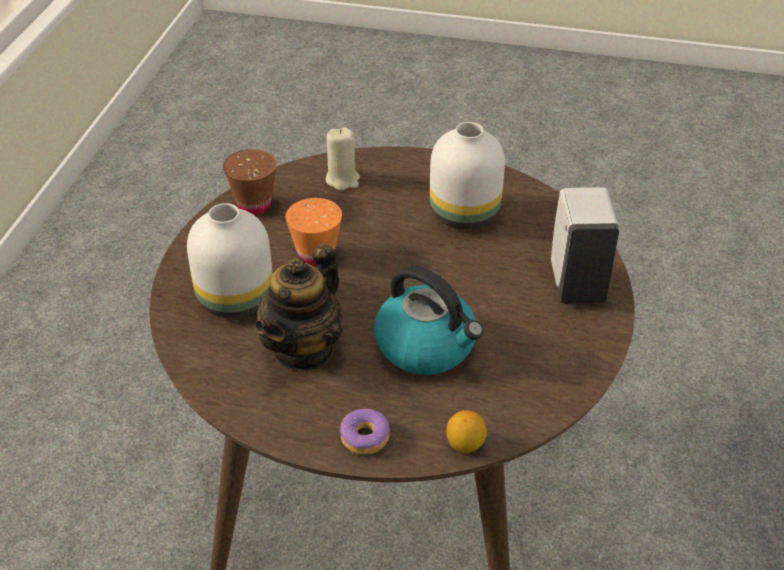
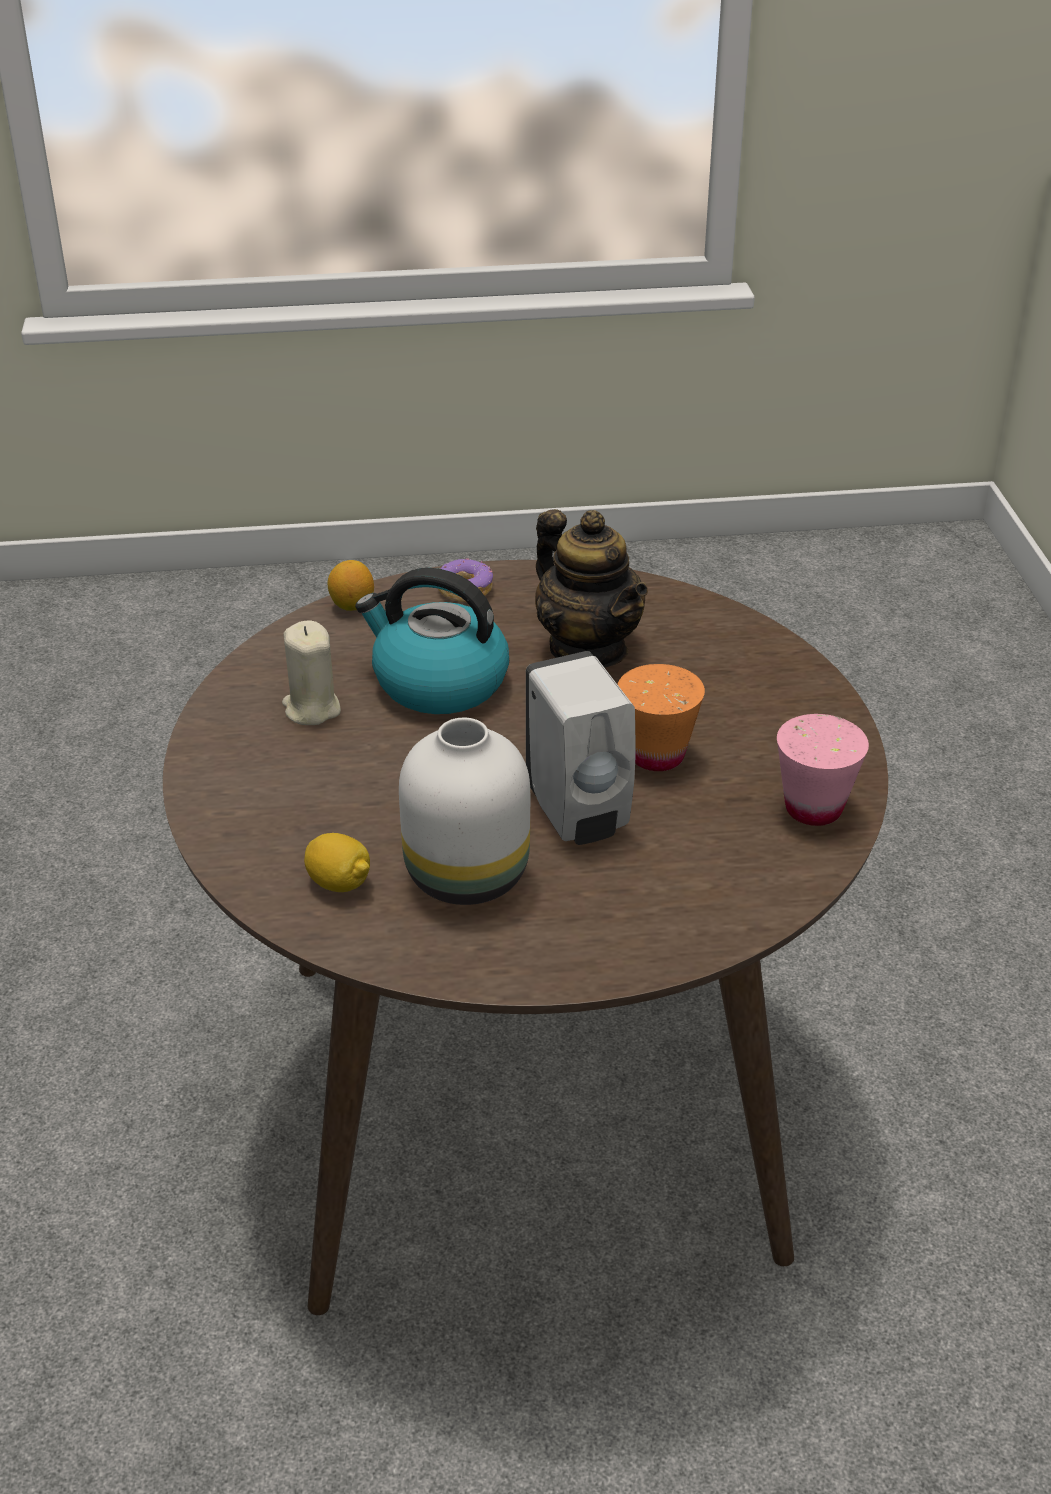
camera: 160 degrees right, 5 degrees down
(234, 301) = (719, 678): white vase -> none
(254, 205) = (813, 808): brown cup -> pink cup
(304, 349) = (588, 648): teapot -> teapot turned 135 degrees clockwise
(343, 179) = (708, 889): beige candle -> beige candle (311, 709)
(535, 225) = (339, 883): none -> lemon
(576, 283) = (254, 805): white soap dispenser -> white soap dispenser (578, 815)

